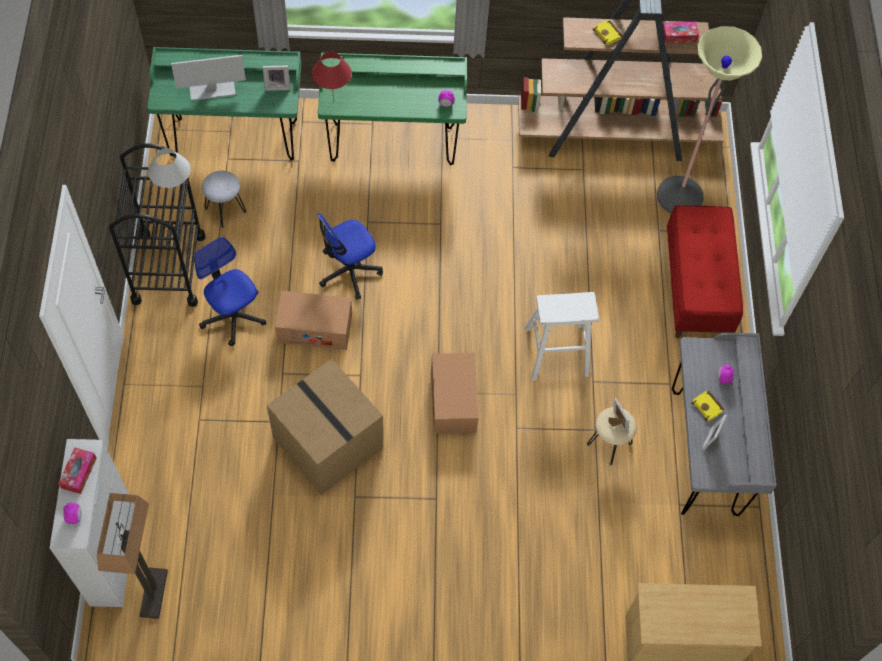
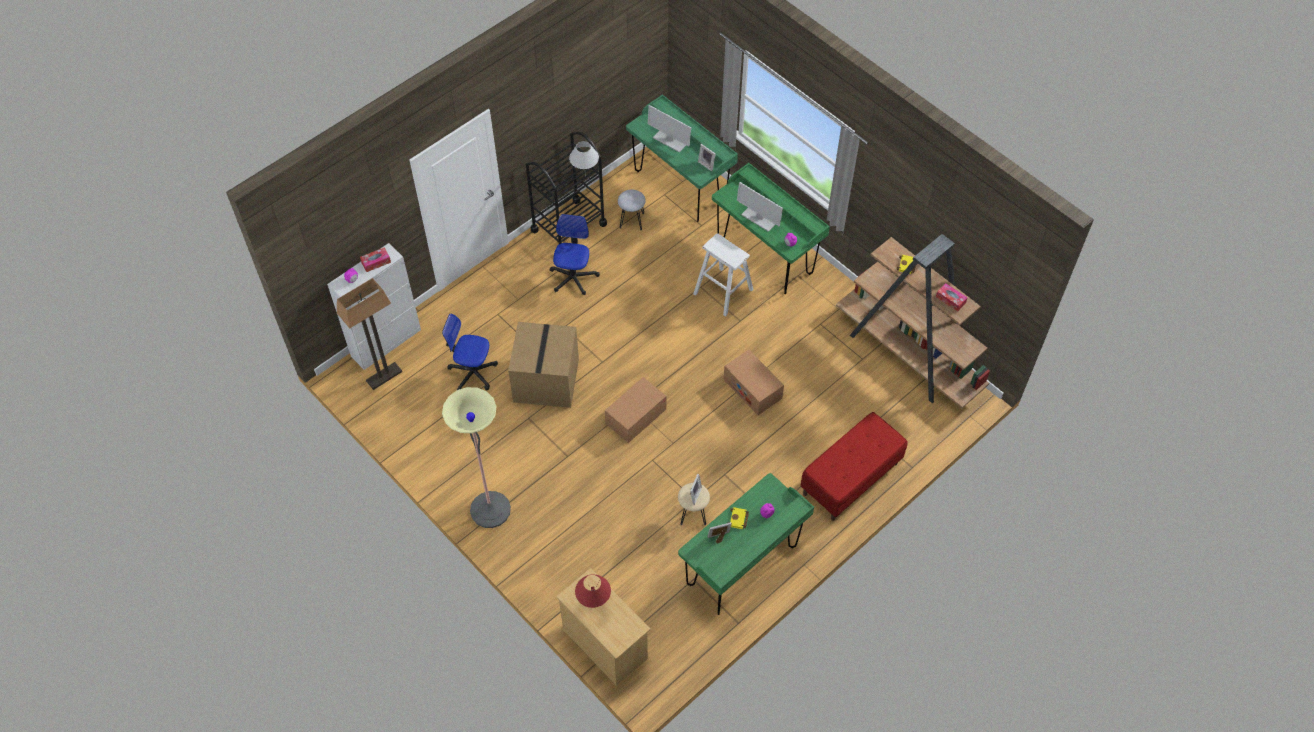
camera: 50 degrees right, 5 degrees down
(315, 328) = (607, 318): cardboard box -> cardboard box (752, 389)
(333, 99) = (729, 194): red table lamp -> red table lamp (594, 606)
(349, 271) = (659, 304): office chair -> office chair (472, 372)
(389, 101) = (759, 218): none -> monitor
(556, 351) = (723, 441): white stool -> white stool (723, 291)
(679, 196) = (905, 421): floor lamp -> floor lamp (490, 510)
(704, 452) = (742, 567): grey desk -> green desk

